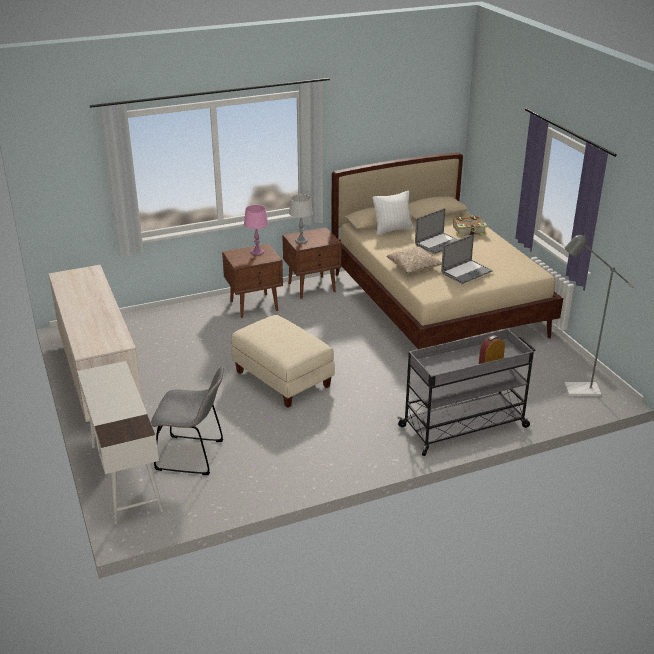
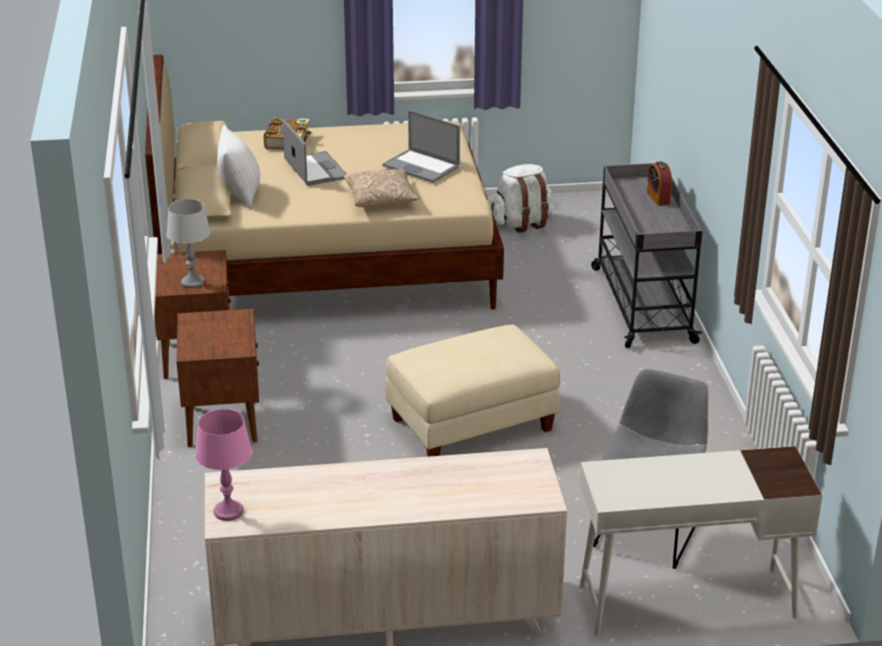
camera: 75 degrees left, 0 degrees up
(257, 252) = (207, 327): pink table lamp -> pink table lamp (229, 511)
(466, 272) = (421, 166): laptop -> laptop turned 150 degrees clockwise
(544, 363) = (521, 223): none -> white backpack
(575, 390) = (589, 218): grey floor lamp -> none

